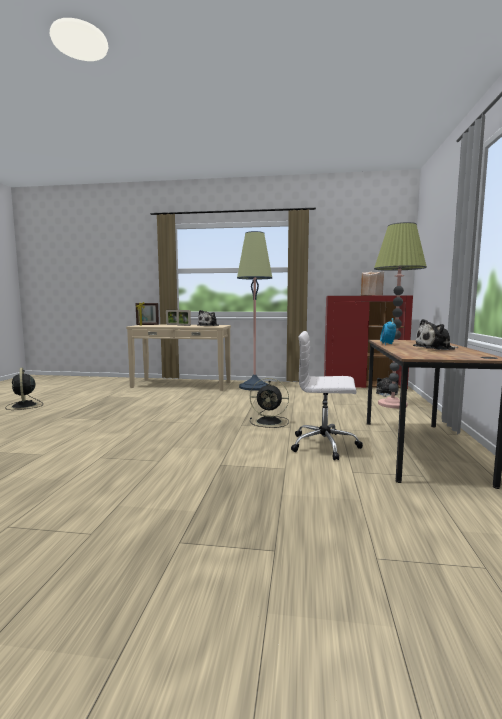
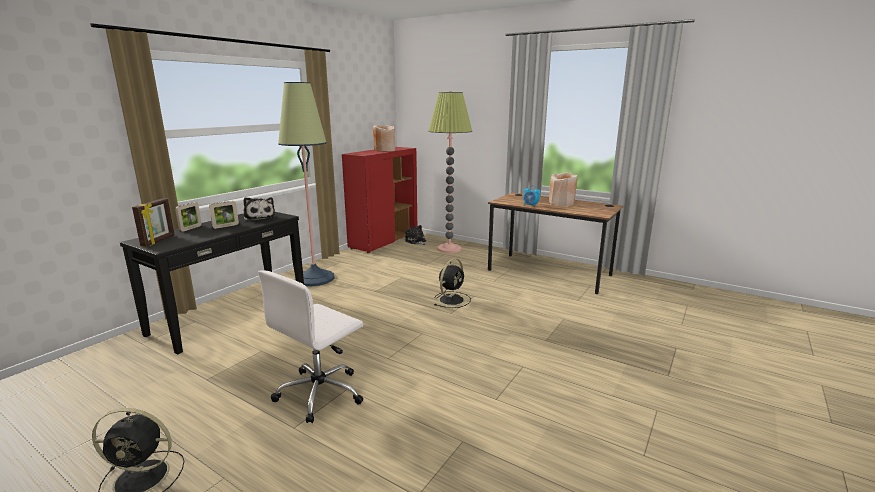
camera: 65 degrees left, 10 degrees up
(181, 385) = (230, 314): beige console table -> black console table
(325, 445) = (525, 295): white office chair -> white office chair (321, 393)
(436, 348) = (561, 203): plush toy -> beige vase

